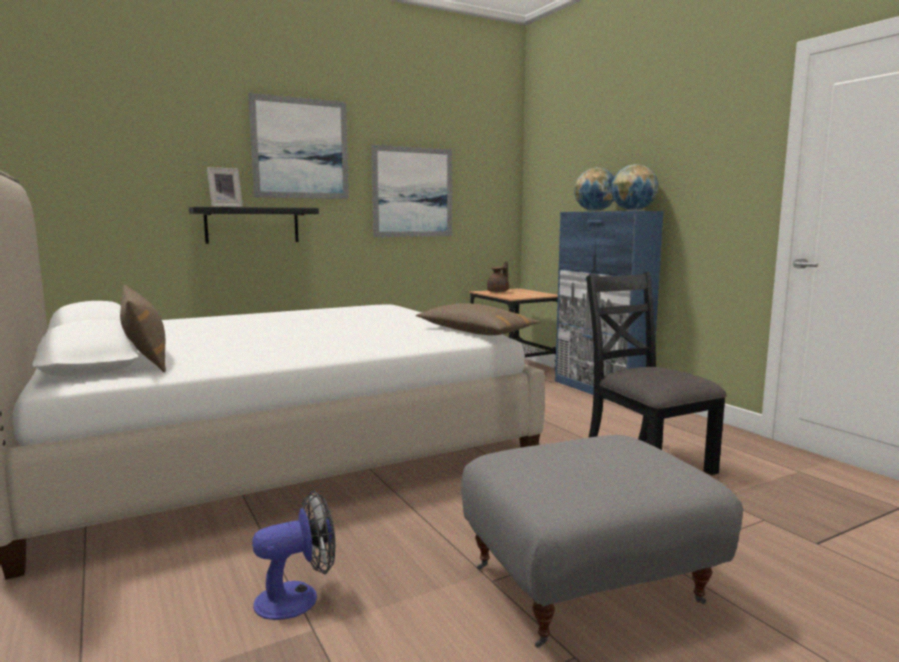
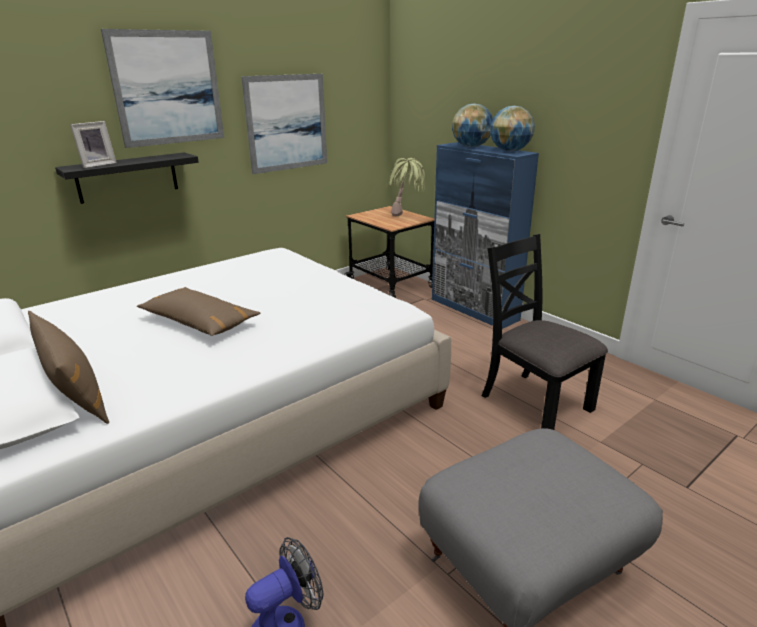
camera: 10 degrees left, 15 degrees up
(475, 332) = (385, 304): brown pillow -> brown pillow (199, 322)
(499, 292) = (374, 215): brown teapot -> none
(531, 294) = (406, 218): none -> potted plant

